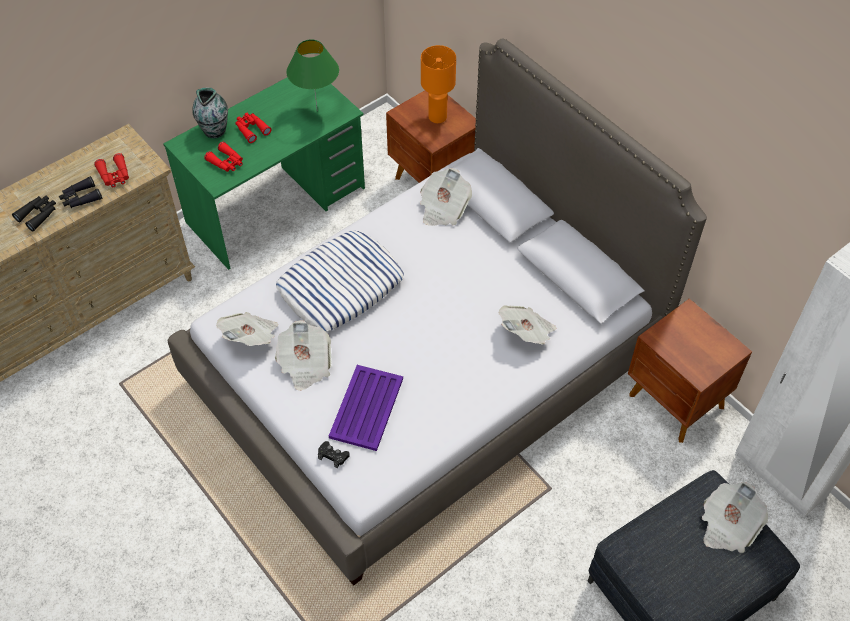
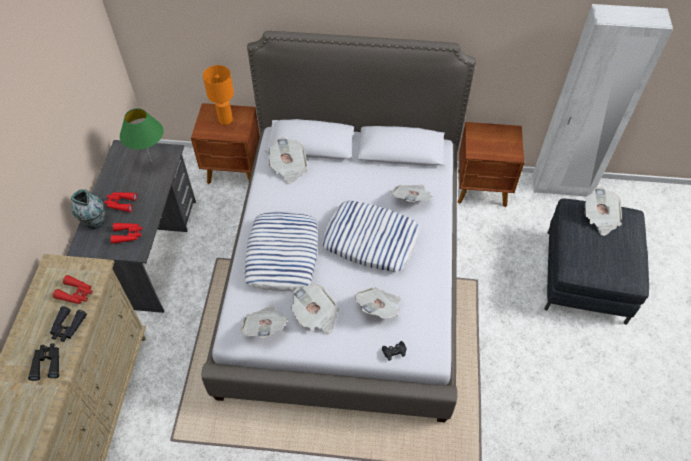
camera: 45 degrees left, 0 degrees up
(276, 205) = (151, 251): green desk -> grey desk
(367, 407) = (379, 308): purple tray -> newspaper
(437, 339) = (371, 240): none -> pillow

